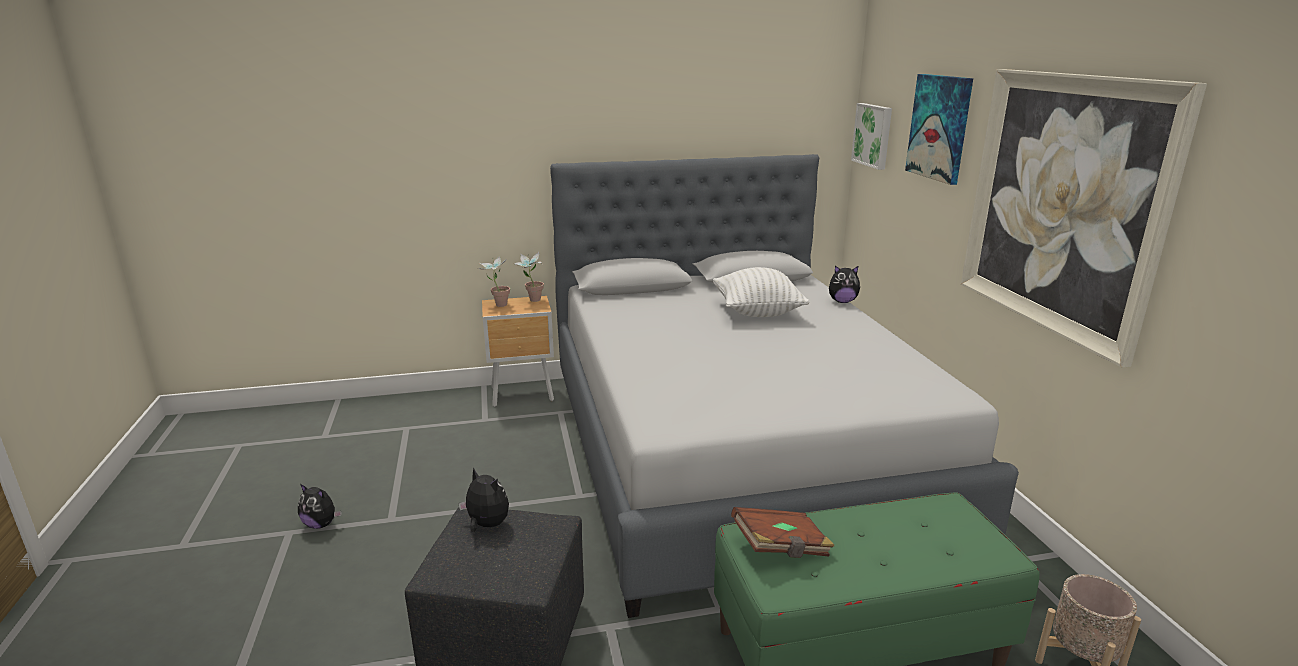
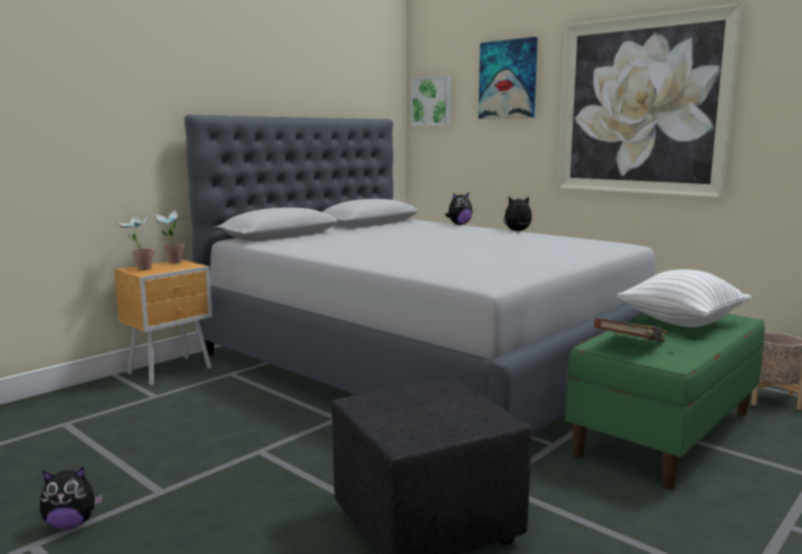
camera: 35 degrees left, 10 degrees down
(486, 525) = (388, 400): plush toy -> plush toy (517, 231)
(757, 312) = (414, 233): white pillow -> white pillow (681, 322)

